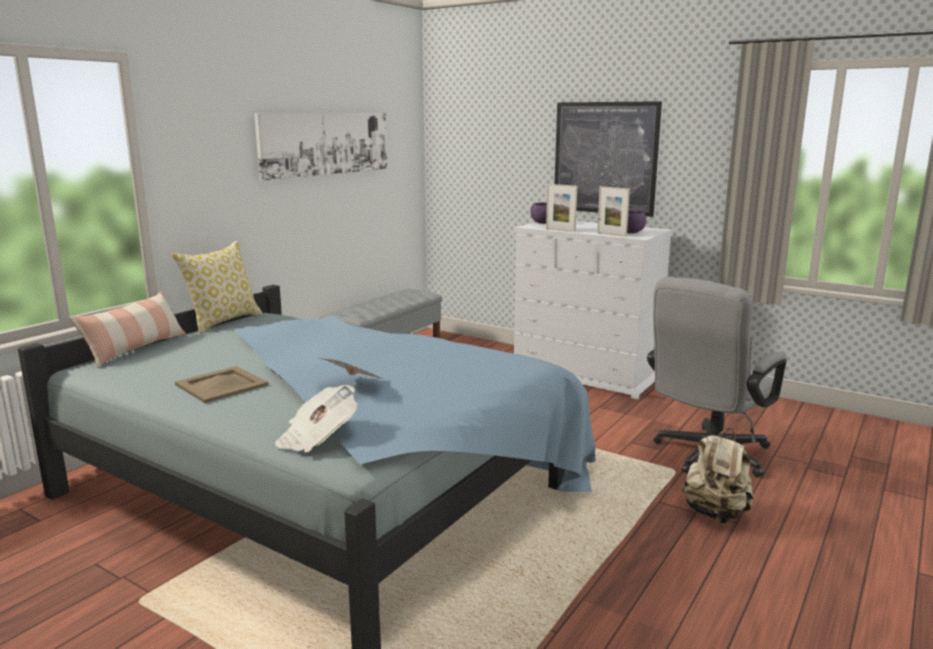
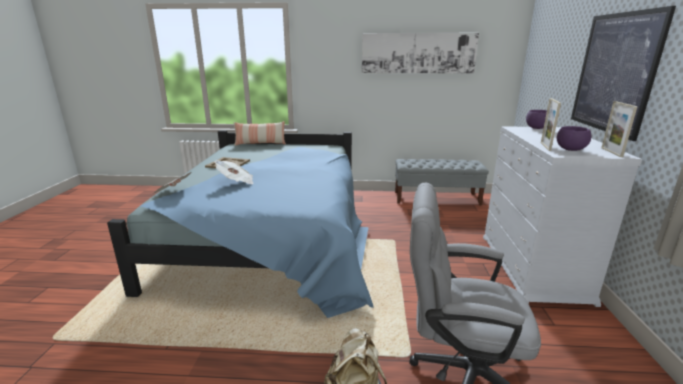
camera: 60 degrees right, 5 degrees up
(223, 321) = (312, 143): pillow -> none
(560, 230) = (521, 134): picture frame -> picture frame (611, 152)

